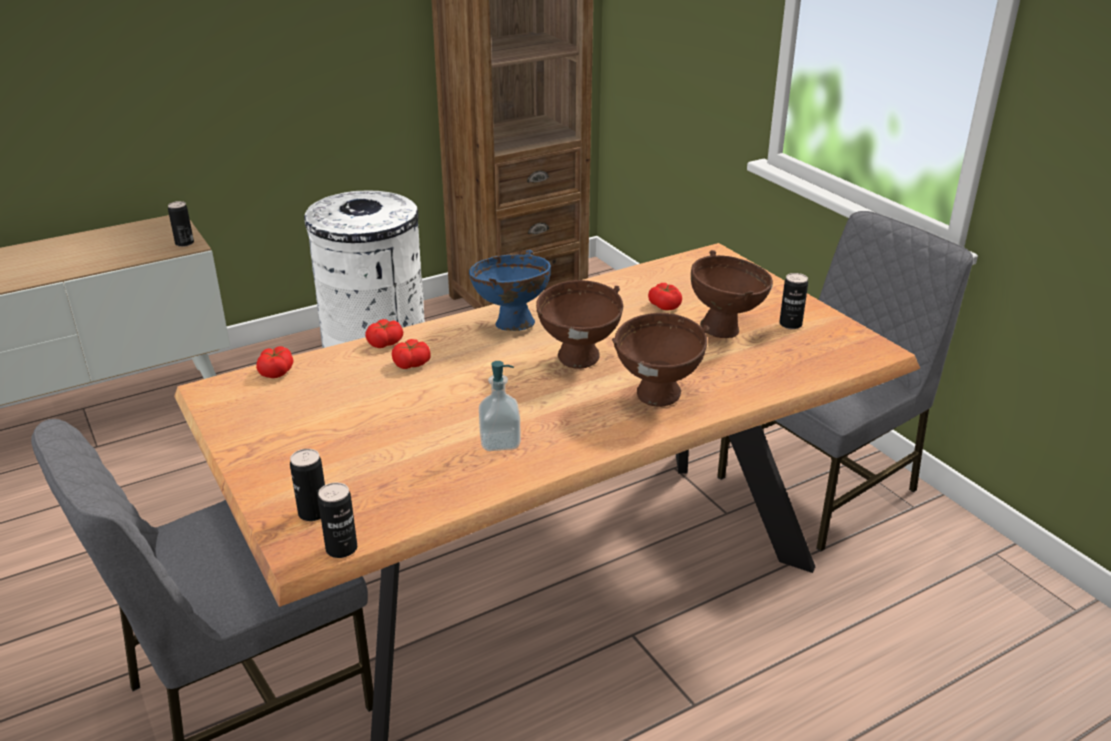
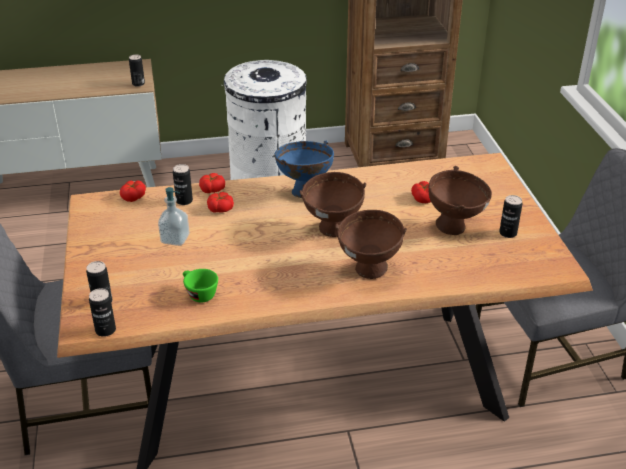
camera: 20 degrees right, 5 degrees up
(354, 363) = (184, 201): none -> can
(449, 472) = (198, 294): none -> green cup
(500, 442) = (243, 280): soap dispenser -> soap dispenser (175, 239)

